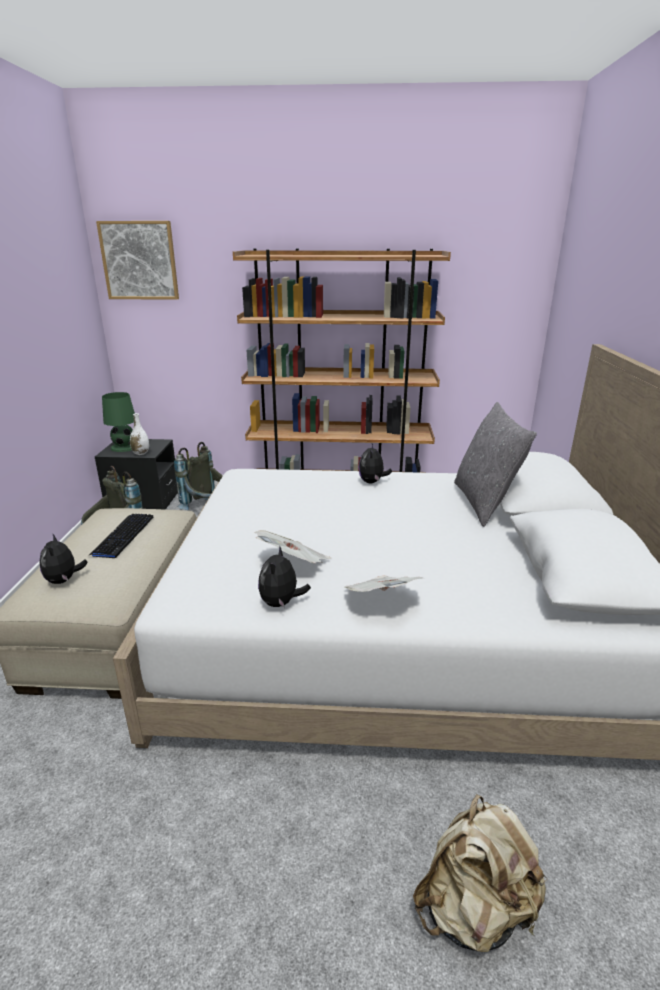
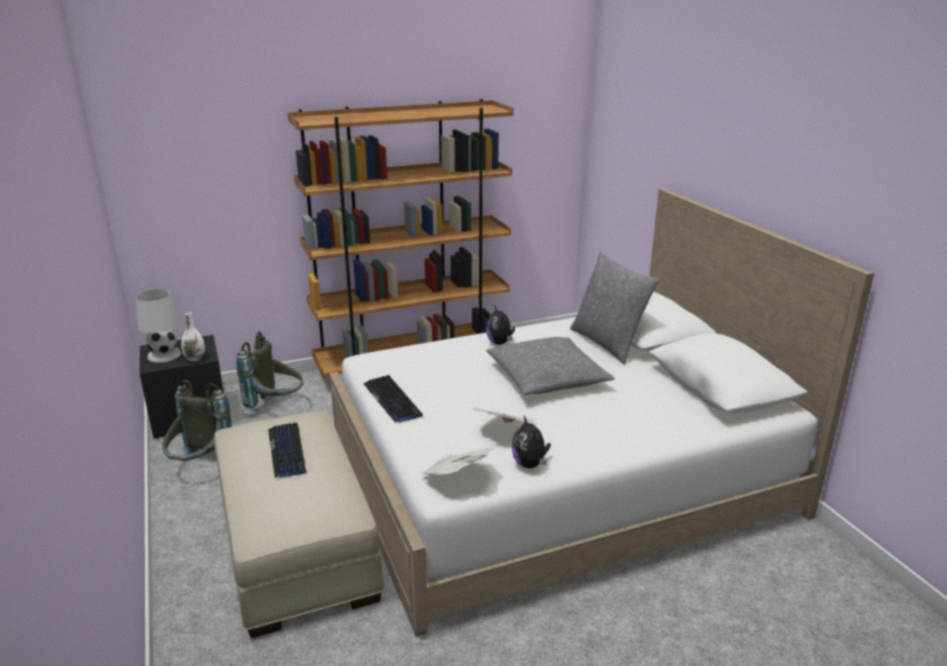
camera: 25 degrees left, 0 degrees up
(64, 580) = (277, 506): plush toy -> none
(124, 447) = (164, 355): green table lamp -> white table lamp
(139, 261) = (157, 131): picture -> none
(223, 510) = (392, 400): none -> keyboard
(381, 600) = (602, 442): newspaper -> newspaper (457, 477)
(387, 522) = (547, 377): none -> grey pillow
(474, 909) = (738, 639): beige backpack -> none

